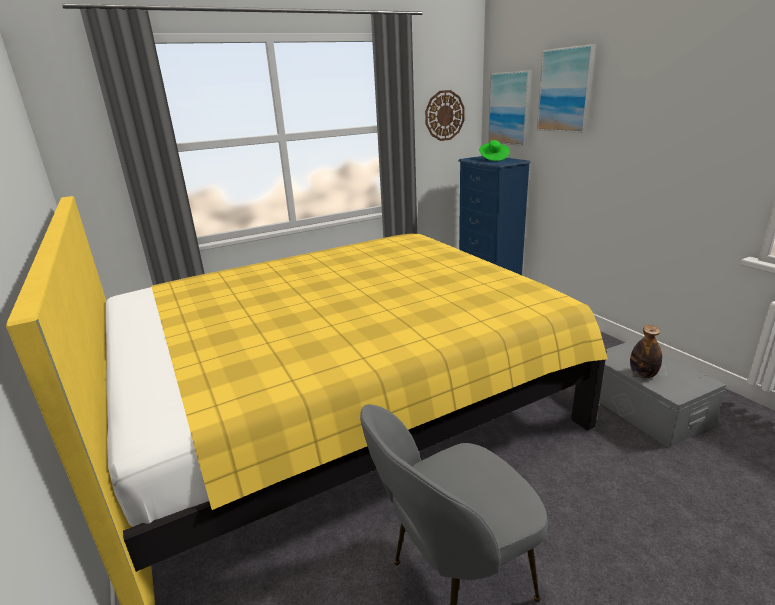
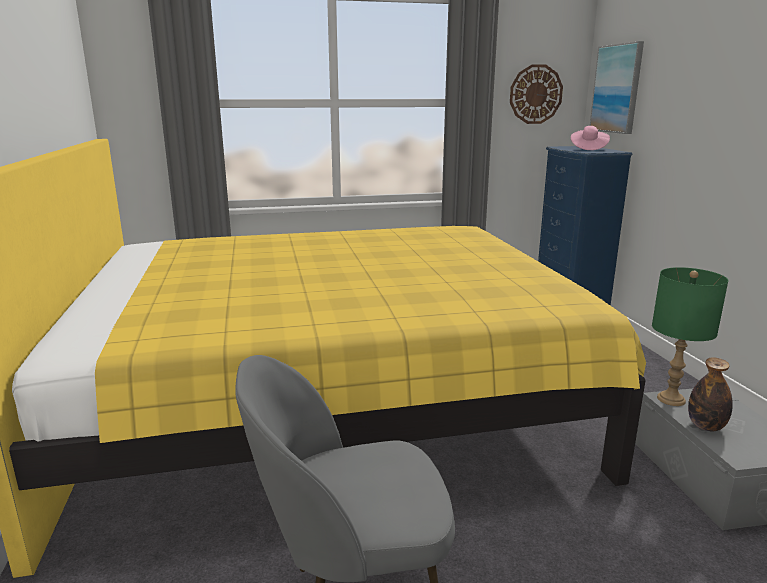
camera: 15 degrees right, 5 degrees down
(493, 159) = (588, 148): green hat -> pink hat
(566, 90) = (679, 64): picture -> none
(610, 357) = (671, 399): none -> green table lamp

